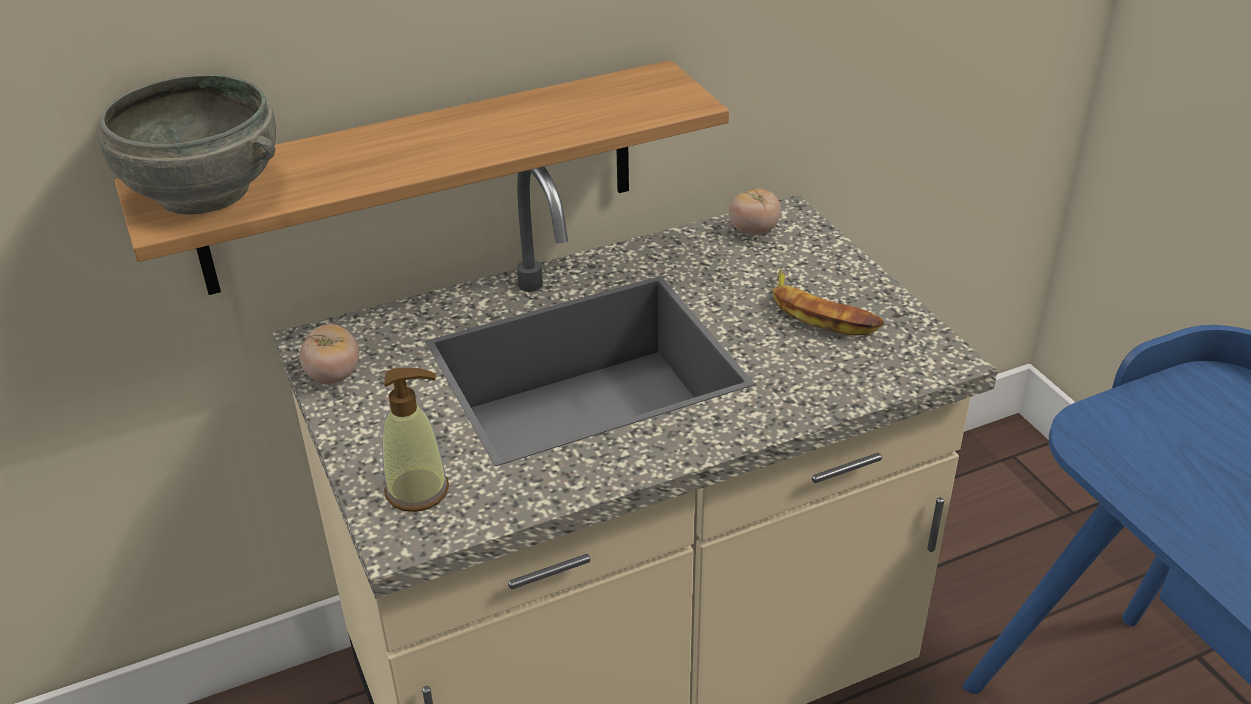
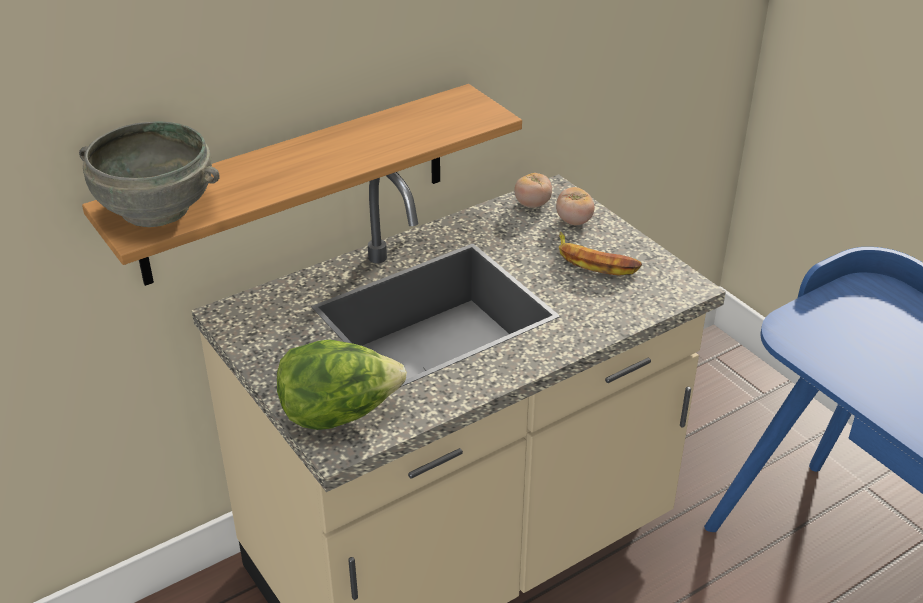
camera: 10 degrees left, 0 degrees up
(333, 375) = (249, 338): tomato -> tomato (574, 221)
(418, 490) = (339, 414): soap dispenser -> lettuce

